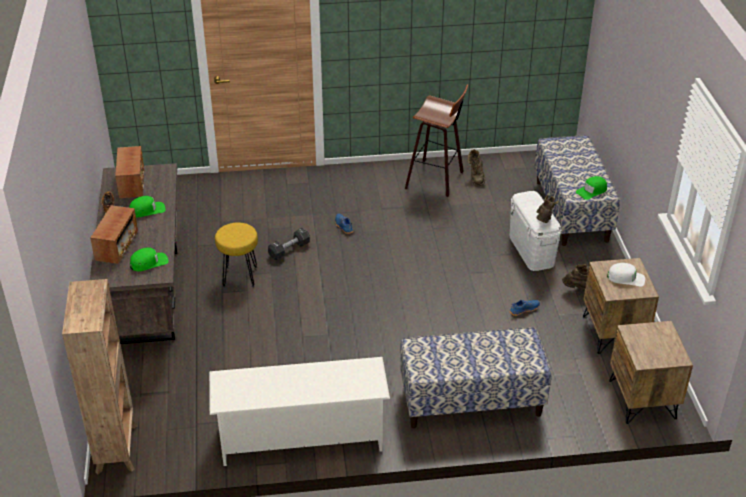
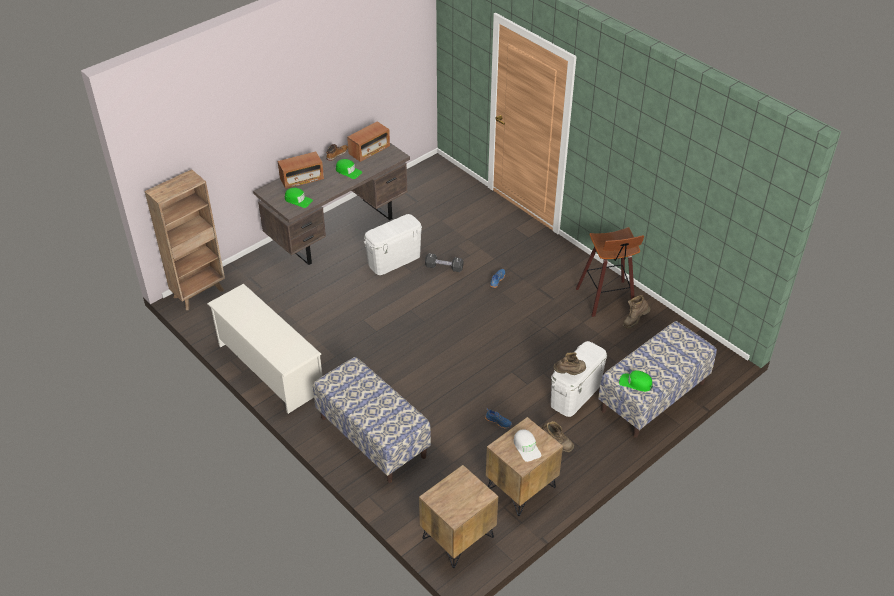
camera: 55 degrees right, 5 degrees up
(240, 277) = (394, 260): yellow stool -> white storage box

